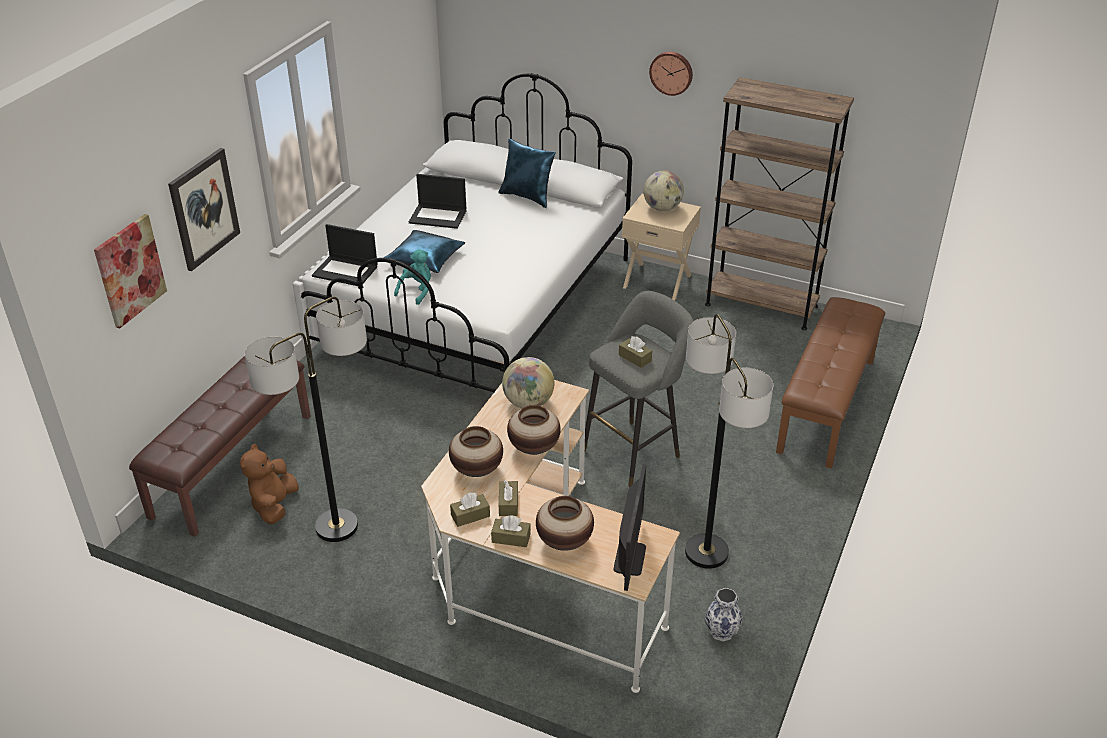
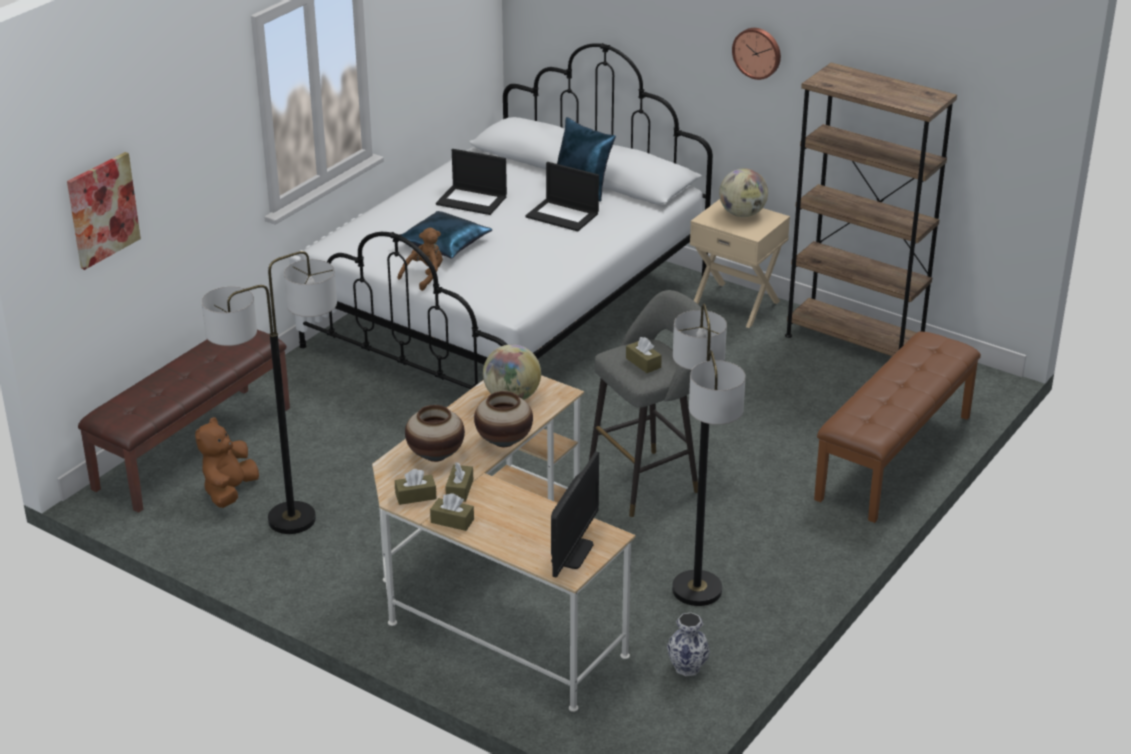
camera: 10 degrees right, 5 degrees down
(204, 209) = (191, 156): picture -> none
(346, 271) = (351, 249): laptop -> laptop (563, 215)
(417, 291) = (425, 276): turquoise plush toy -> brown plush toy
(564, 542) = (507, 530): vase -> none

